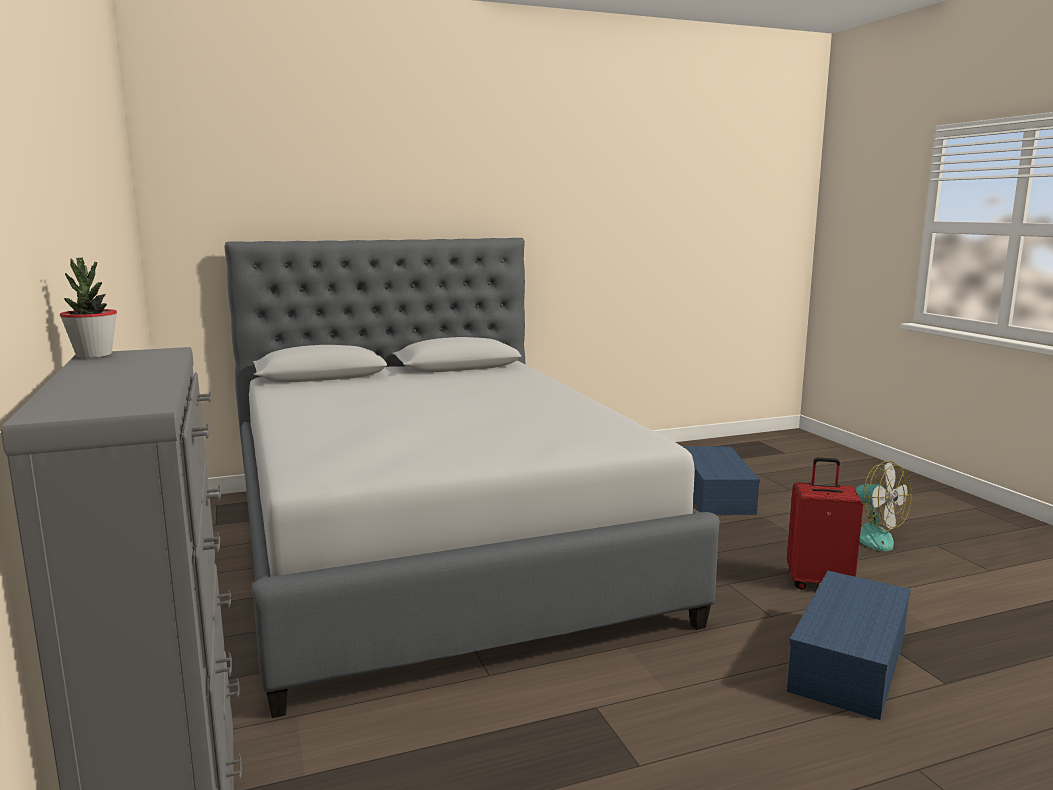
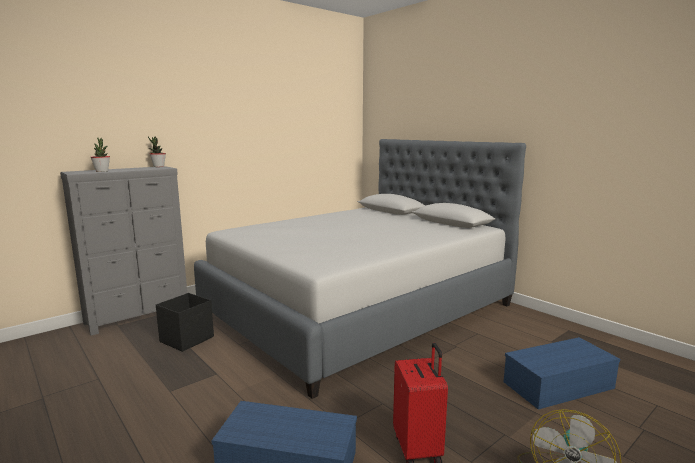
camera: 70 degrees right, 0 degrees up
(140, 388) = (102, 171): none -> potted plant
(416, 740) = (188, 339): none -> black storage box

